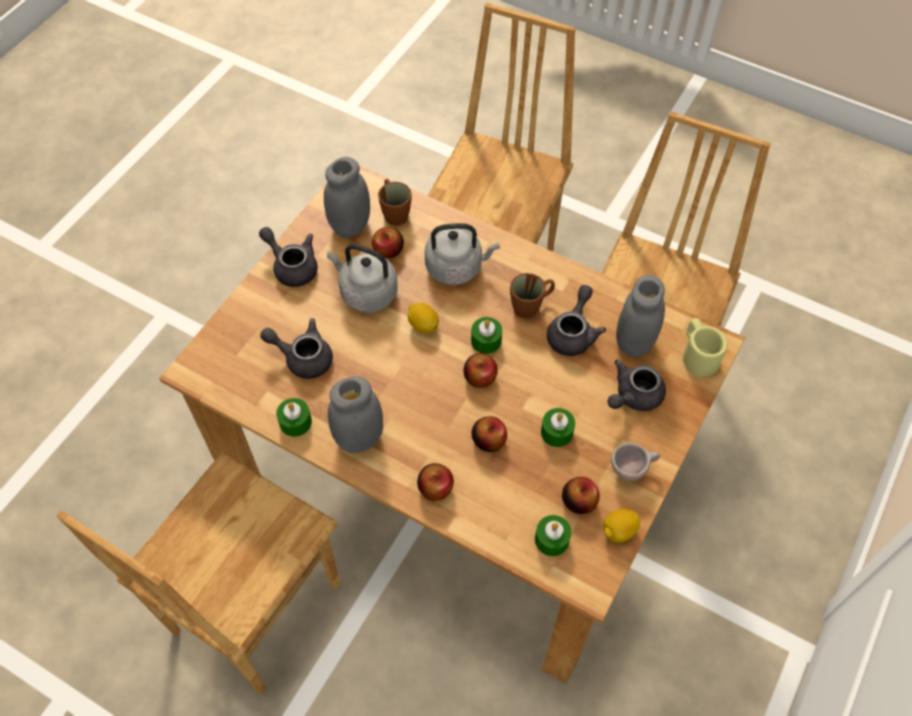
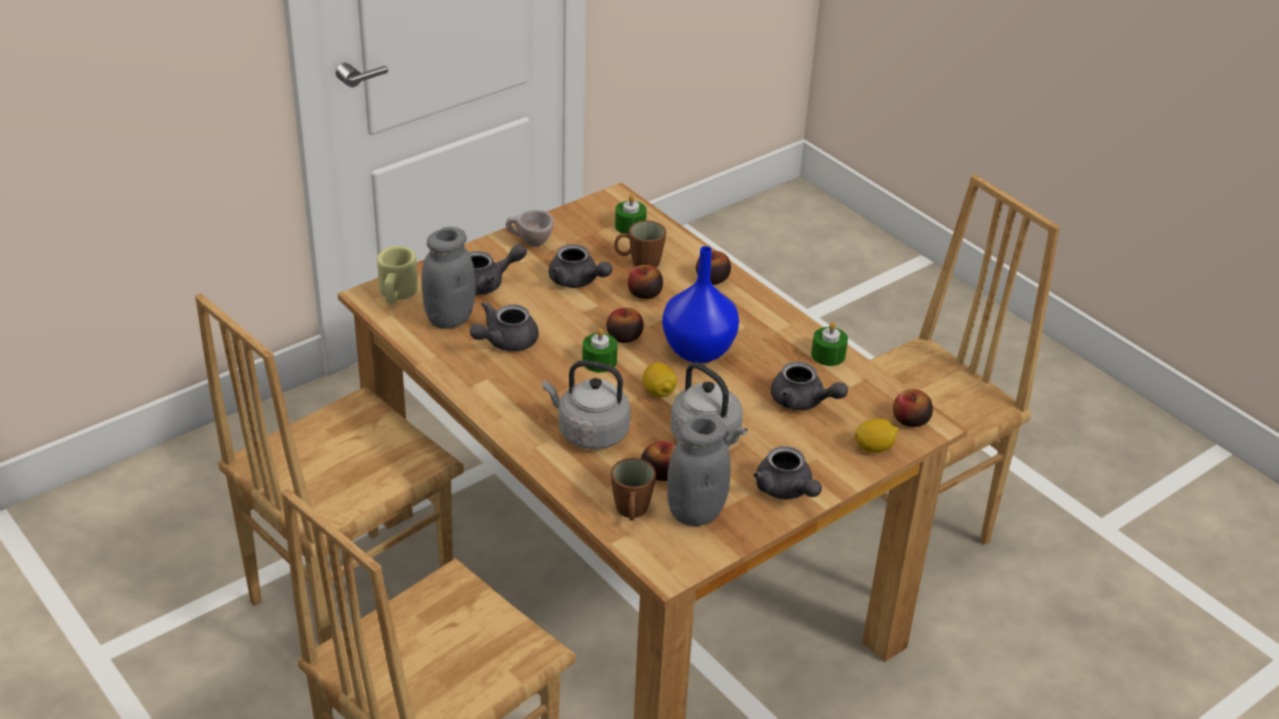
camera: 160 degrees left, 20 degrees down
(359, 438) = (768, 327): grey jar -> none
(410, 382) = (697, 352): none -> blue vase
(531, 305) = (530, 375): brown mug -> brown mug (639, 262)
(557, 432) = (577, 281): green candle -> grey teapot
(579, 501) = (590, 239): apple -> apple (910, 420)
(618, 531) = (571, 216): lemon -> lemon (874, 447)

